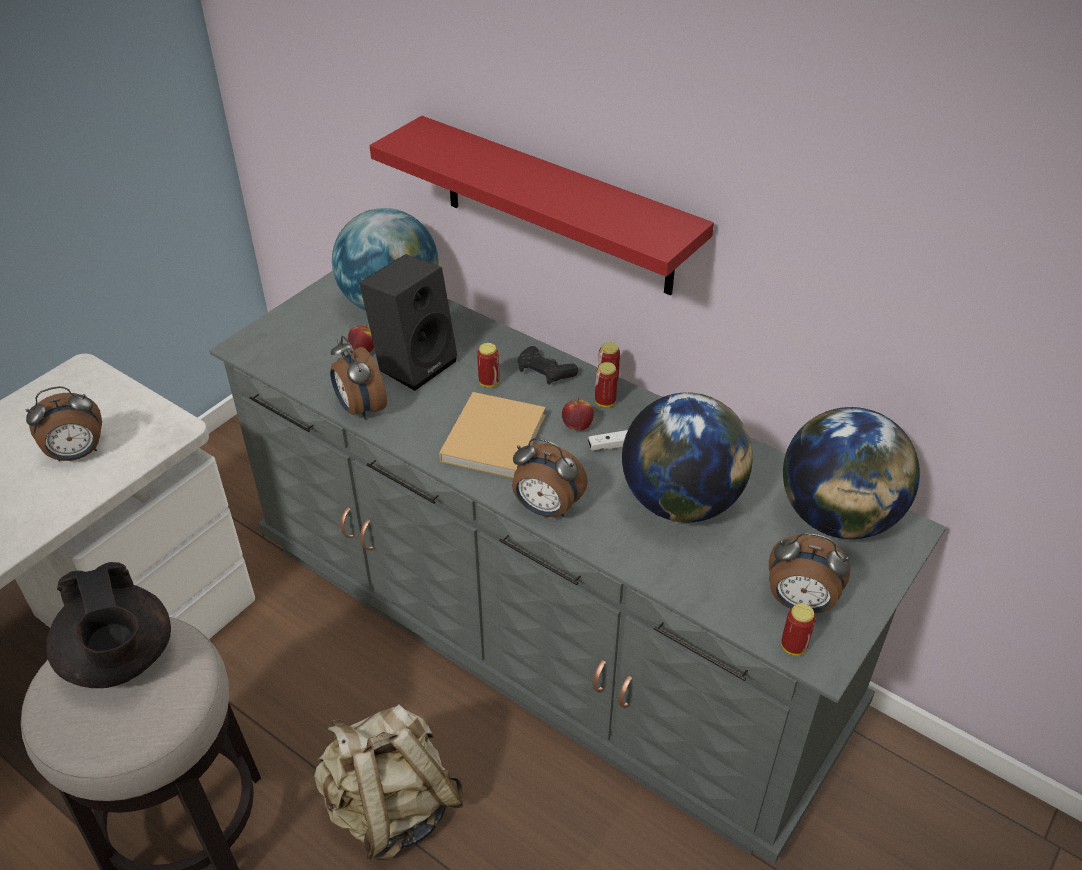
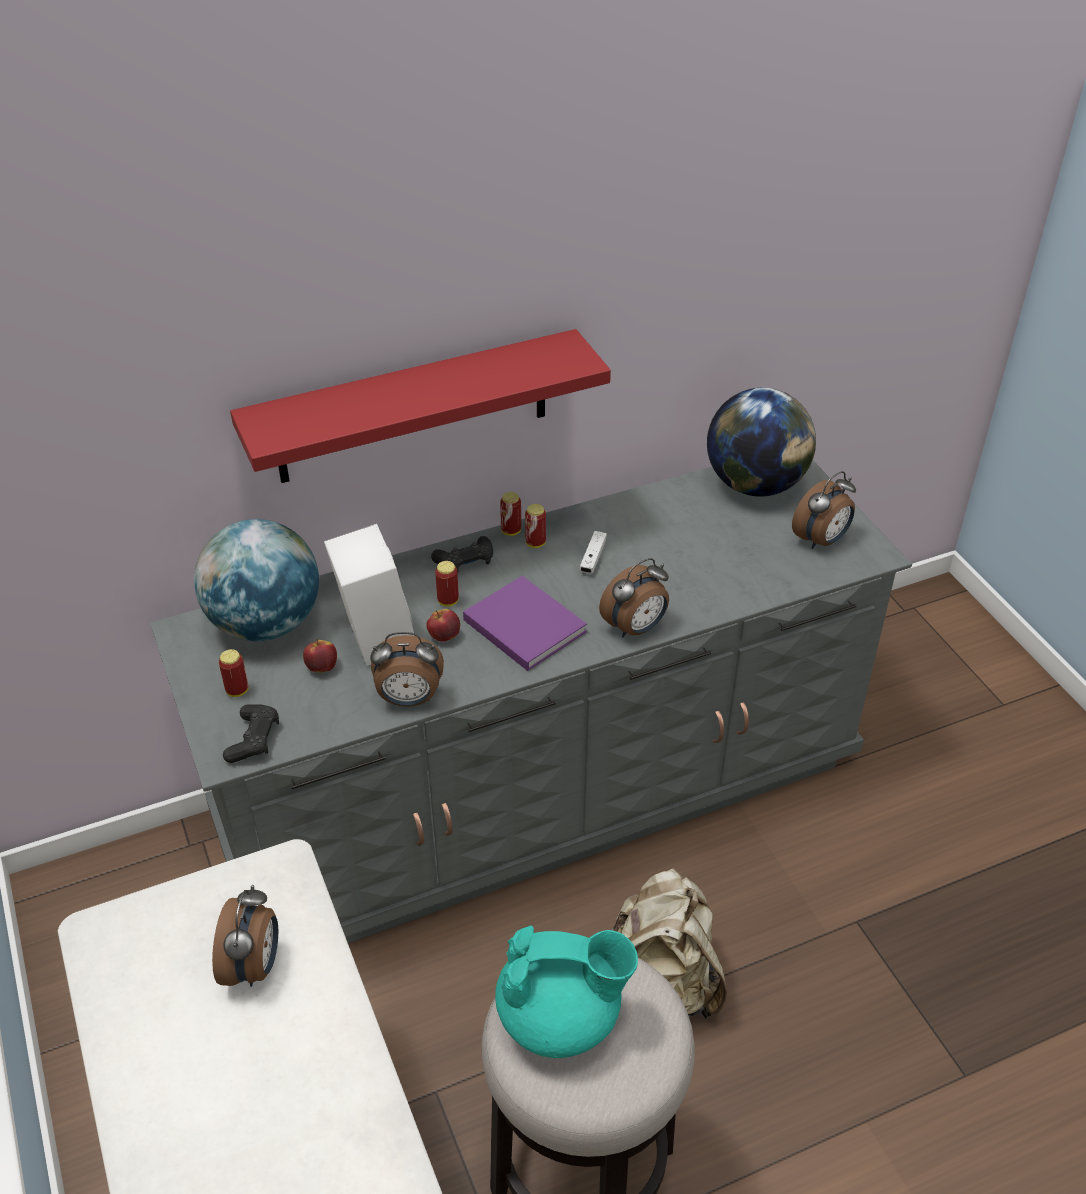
camera: 60 degrees left, 0 degrees up
(120, 660) = (561, 1017): black teapot -> turquoise teapot
(268, 351) = (253, 740): none -> black game controller
(414, 362) = (374, 638): black speaker -> white speaker
(495, 435) = (522, 624): beige book -> purple book
(577, 426) = (551, 571): apple -> apple (444, 636)
(681, 502) = (683, 552): globe -> none
(793, 647) = (857, 562): can -> can (237, 690)

